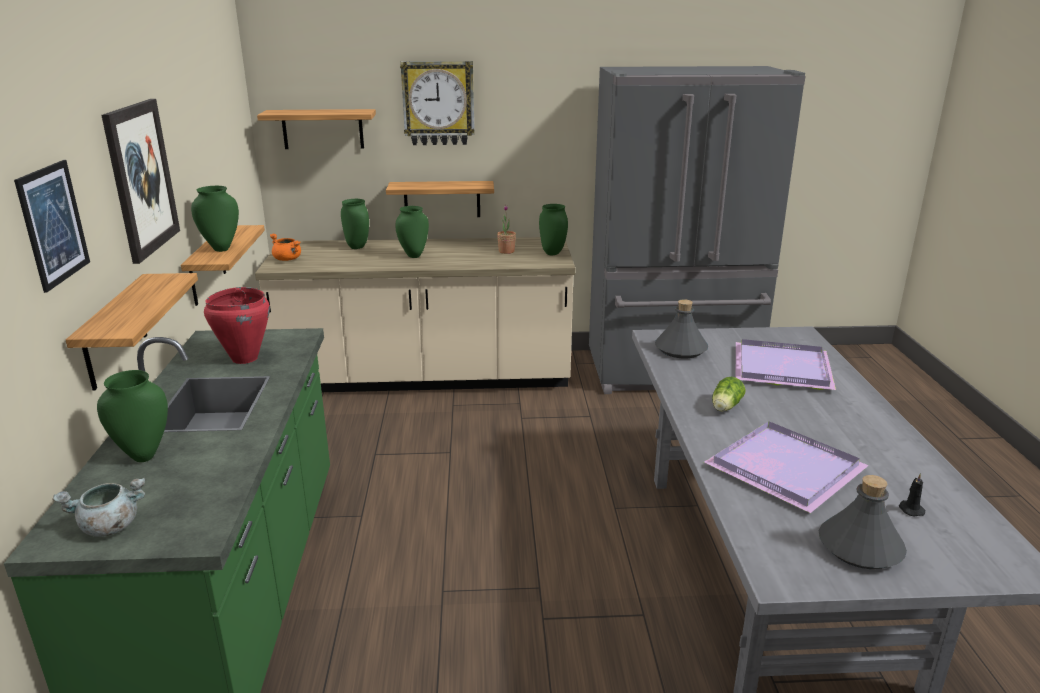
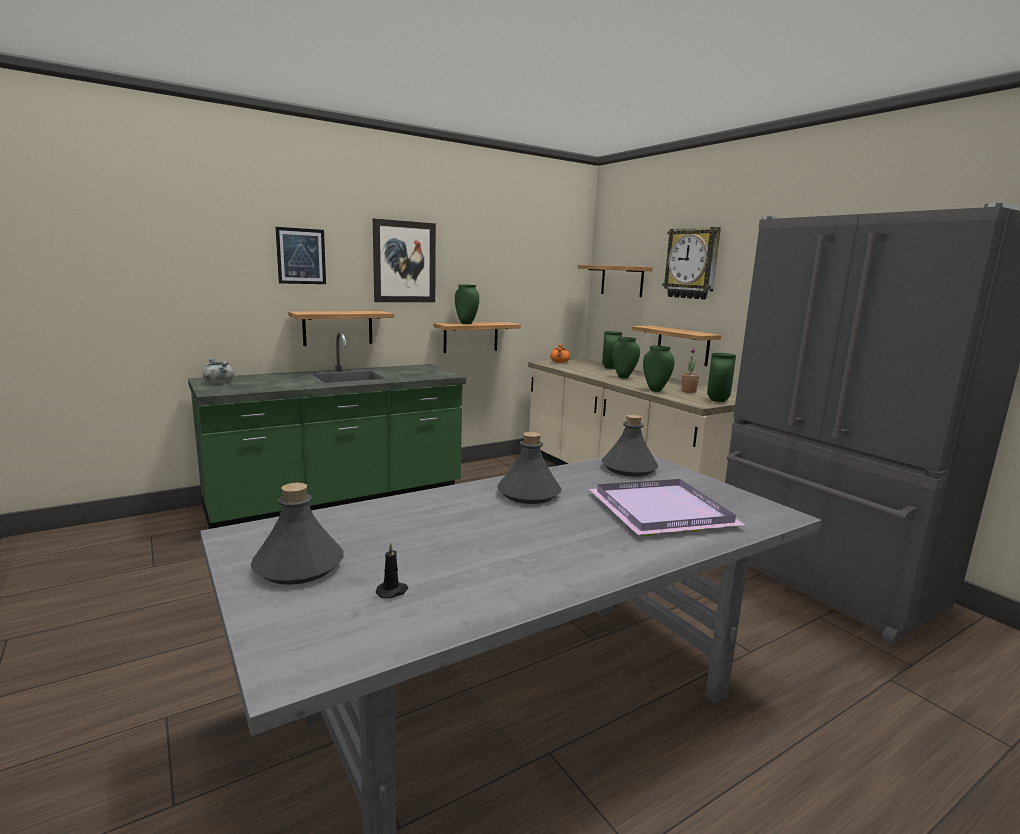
camera: 60 degrees right, 10 degrees down
(143, 456) = (284, 377): green vase -> green vase (655, 390)
(244, 359) = (405, 373): red cooking pot -> none
(725, 407) = (529, 494): lettuce -> grey bottle
(784, 466) = (433, 525): purple tray -> none

